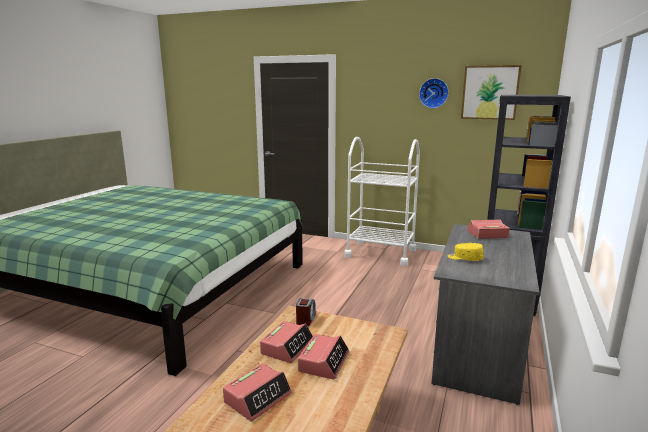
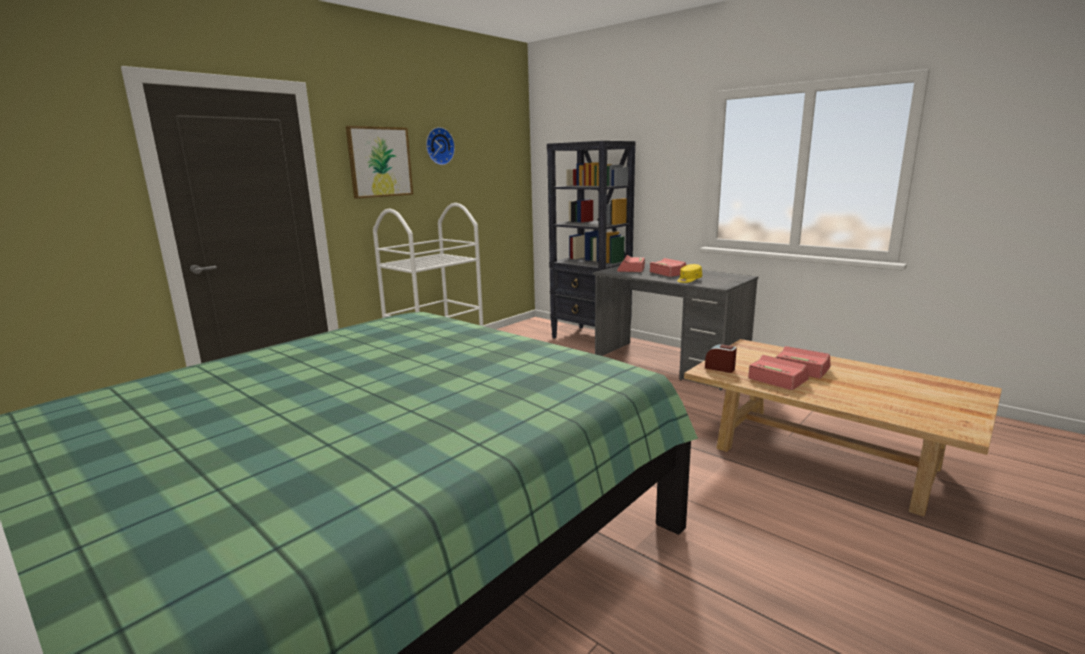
camera: 70 degrees left, 0 degrees up
(258, 397) = (867, 396): alarm clock -> alarm clock (668, 273)
(490, 92) = (486, 145): picture -> picture (380, 162)

